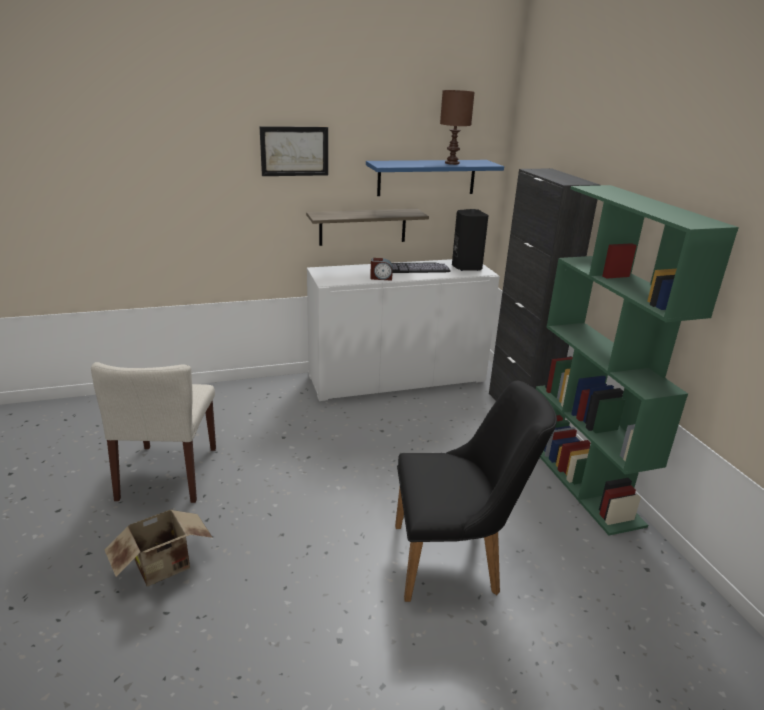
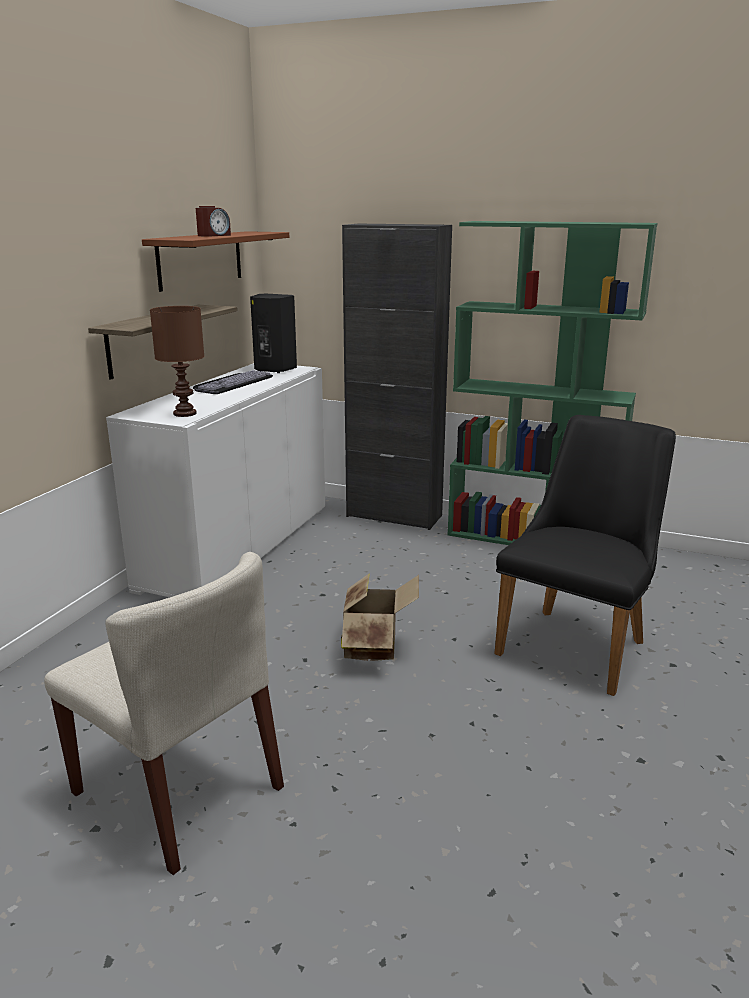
camera: 50 degrees left, 5 degrees down
(165, 567) = (397, 863): cardboard box -> cardboard box (376, 646)
(294, 151) = (61, 228): picture -> none
(381, 278) = (225, 399): alarm clock -> alarm clock (213, 235)
(426, 177) = (200, 259): blue shelf -> brown shelf
(451, 163) = (236, 234): brown table lamp -> brown table lamp (184, 414)

